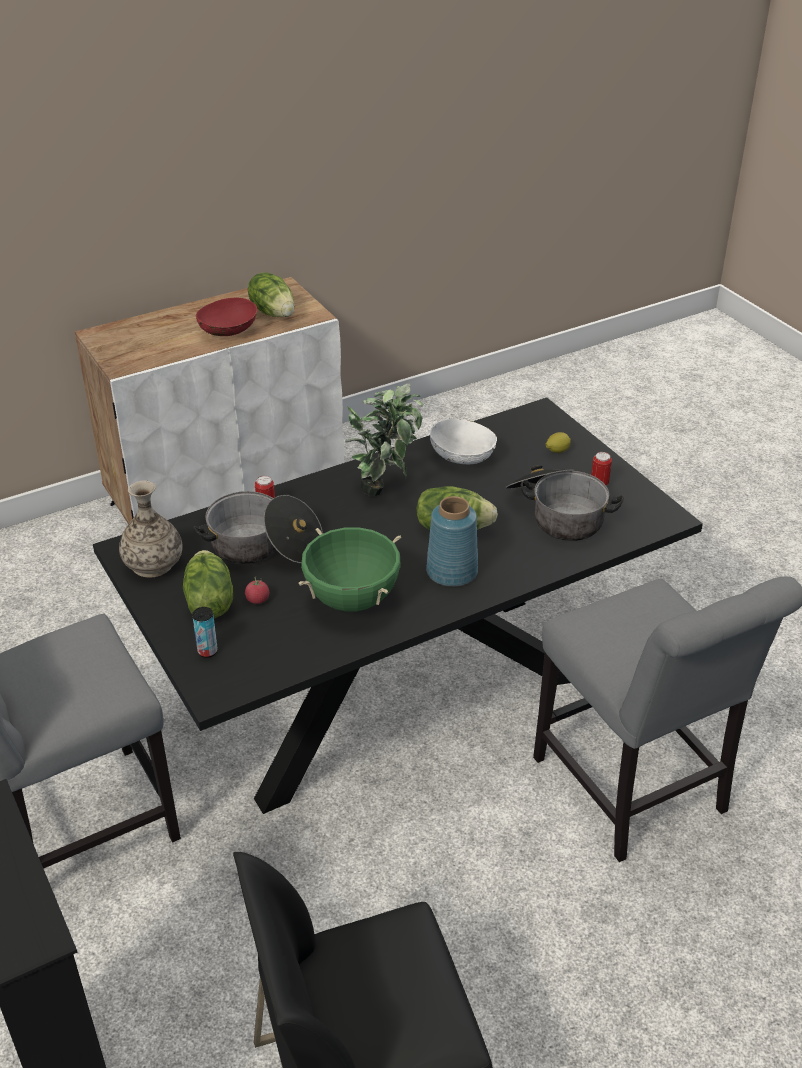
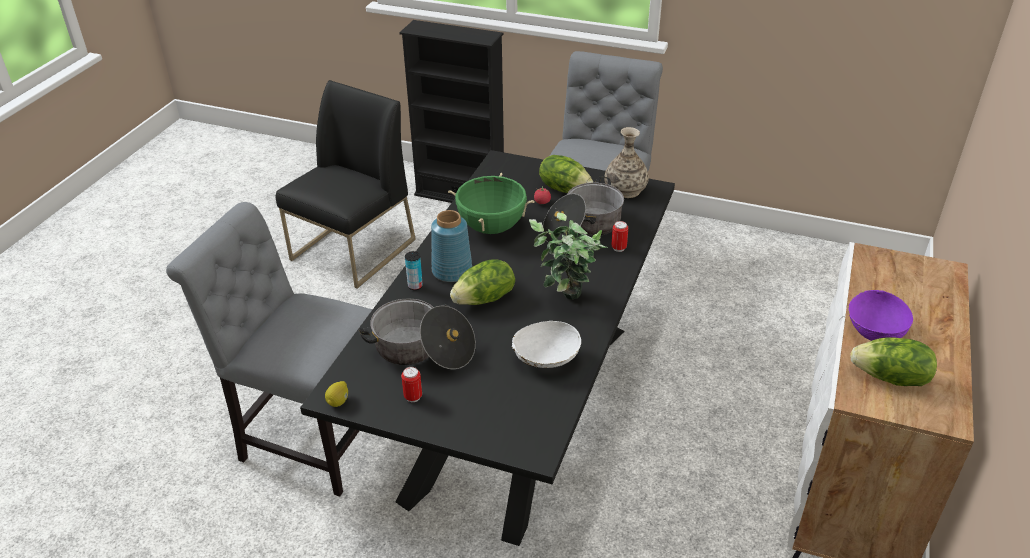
camera: 140 degrees right, 0 degrees up
(207, 651) = (530, 171): can -> can (415, 286)
(228, 332) = (874, 331): red bowl -> purple bowl
(557, 451) = (478, 412): lemon -> lemon (338, 401)

